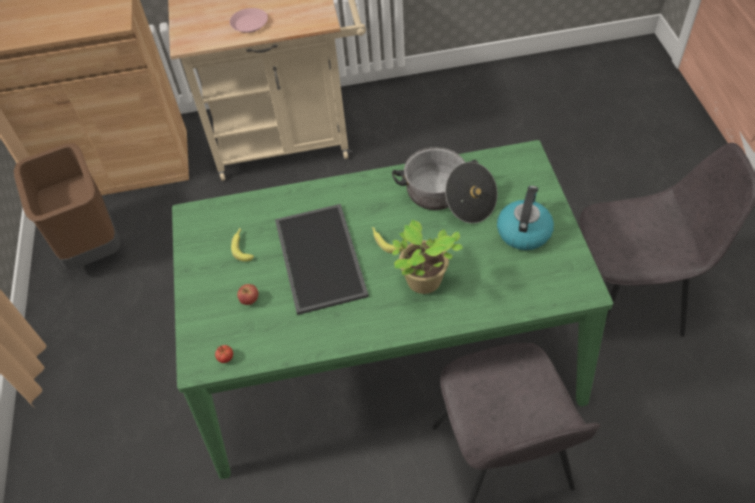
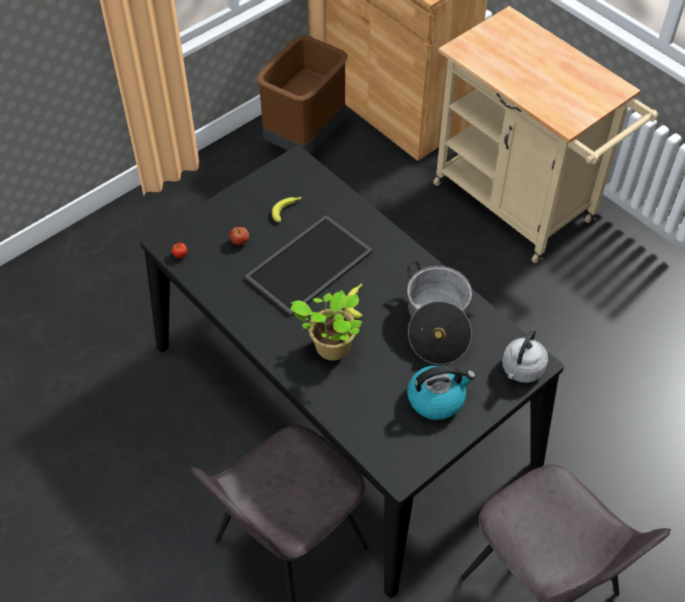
camera: 55 degrees right, 0 degrees up
(249, 23) = (520, 75): pink plate -> none
(387, 350) = (342, 403): green dining table -> black dining table
(528, 166) = (521, 370): none -> grey kettle

